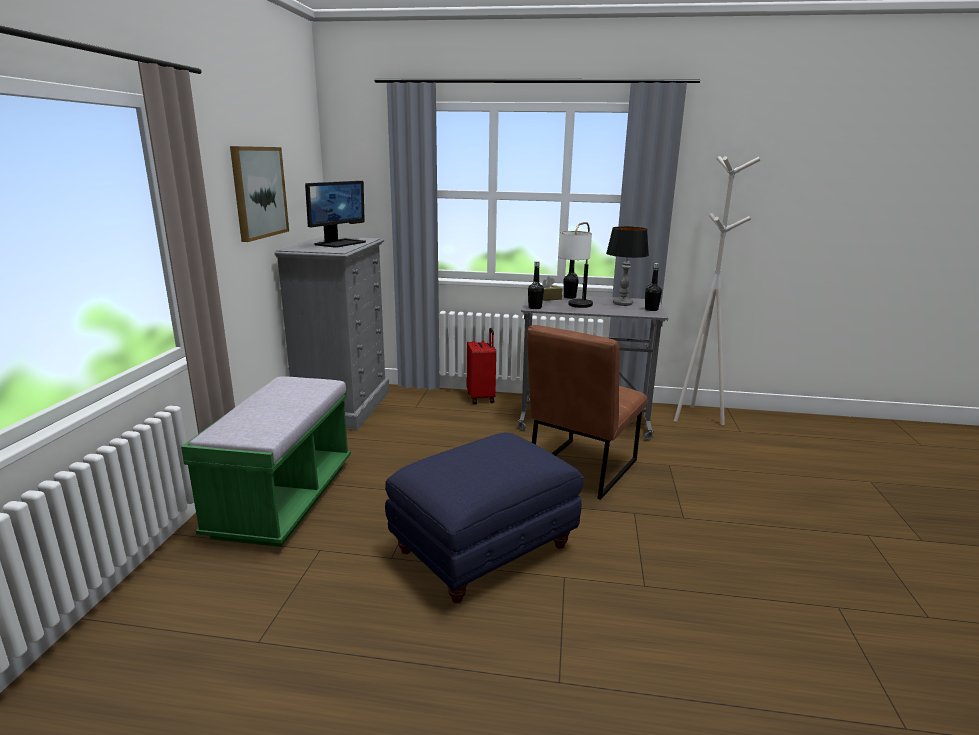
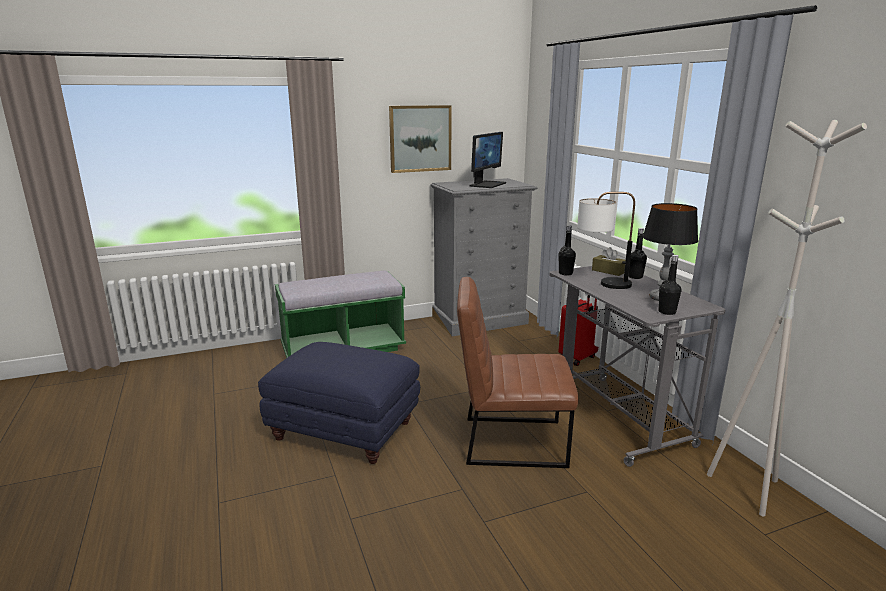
camera: 60 degrees right, 0 degrees up
(340, 243) = (487, 184): monitor -> monitor turned 60 degrees counterclockwise

